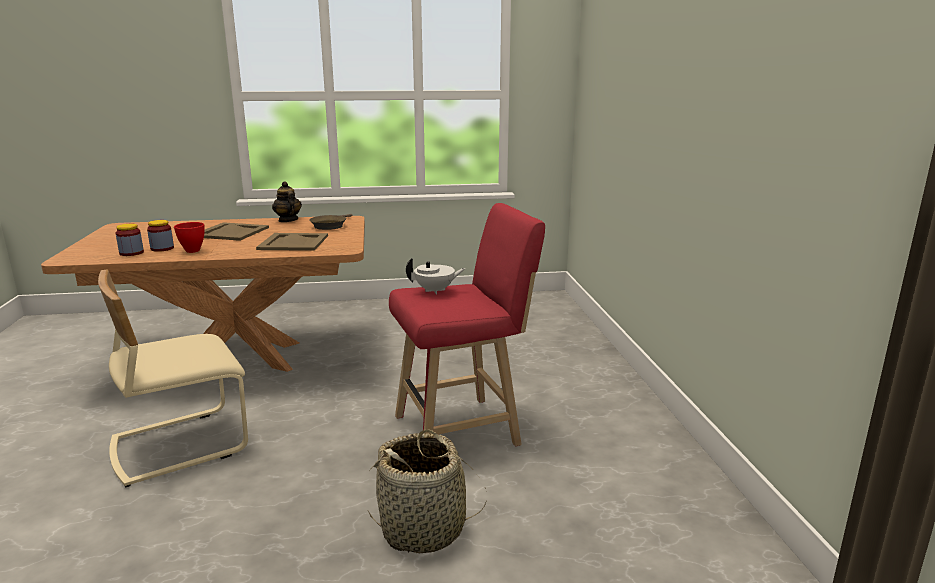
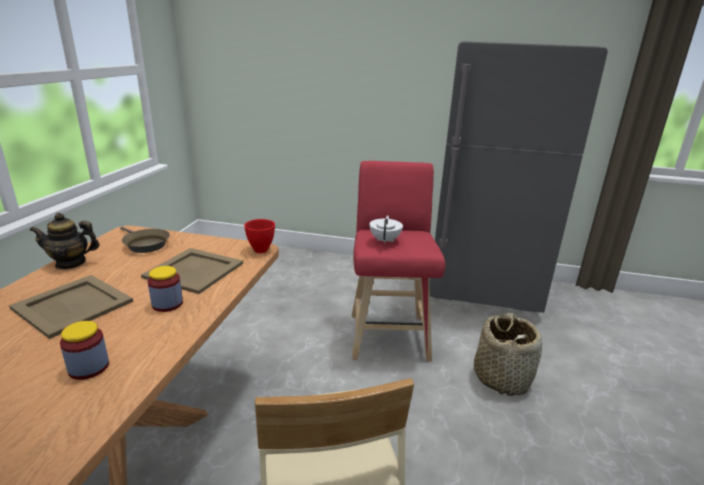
camera: 70 degrees left, 5 degrees up
(131, 253) = (75, 401): jar -> jar (167, 304)
(192, 251) = (142, 340): red bowl -> red bowl (261, 250)
(656, 494) = (482, 292): none -> grey fridge

